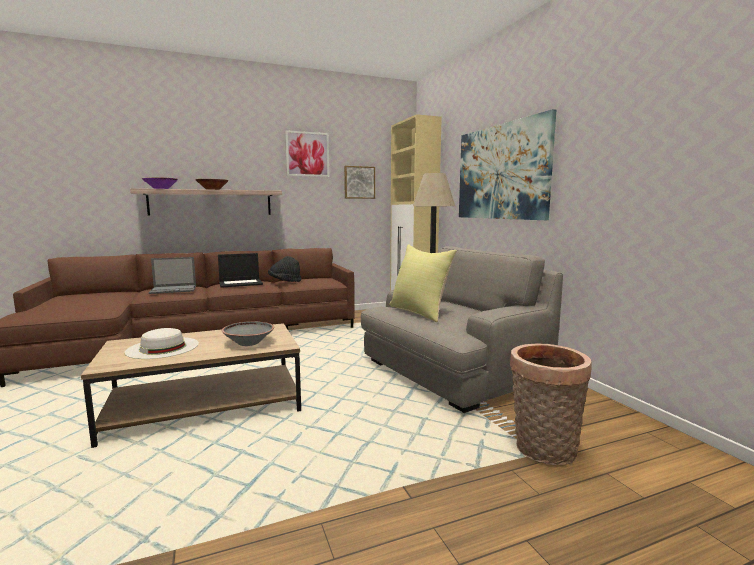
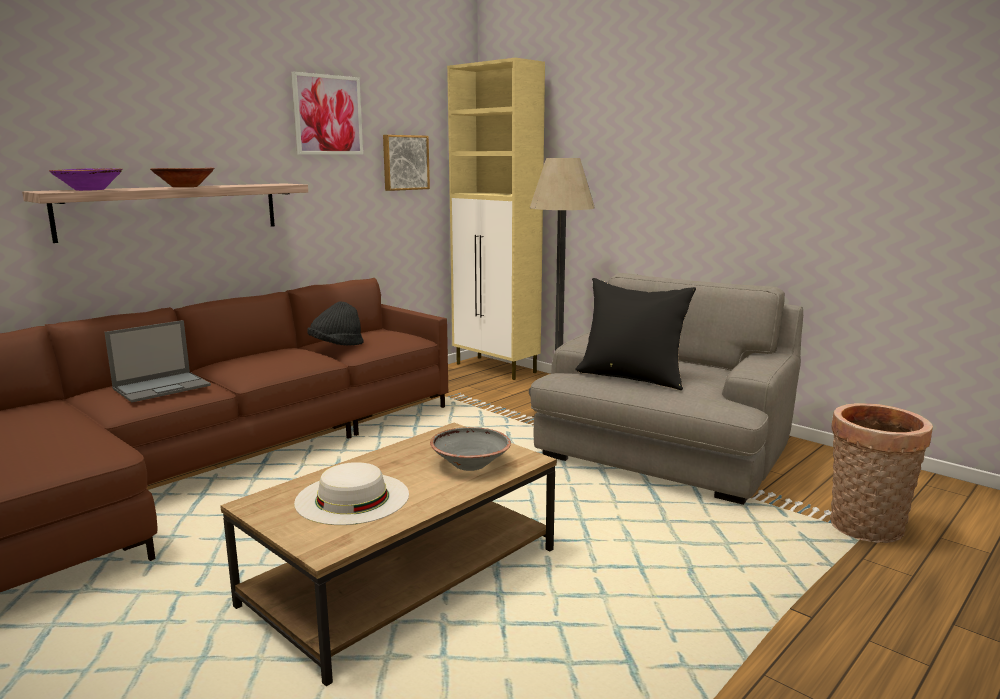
camera: 25 degrees left, 5 degrees up
(241, 283) = (271, 359): laptop -> none
(420, 312) = (632, 377): yellow pillow -> black pillow
(501, 172) = (672, 161): picture -> none

